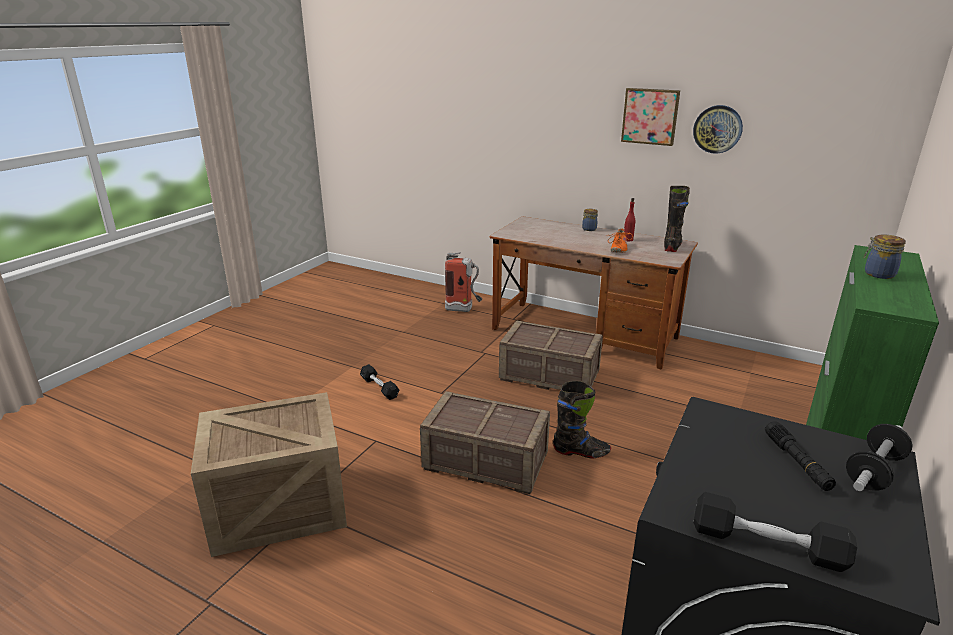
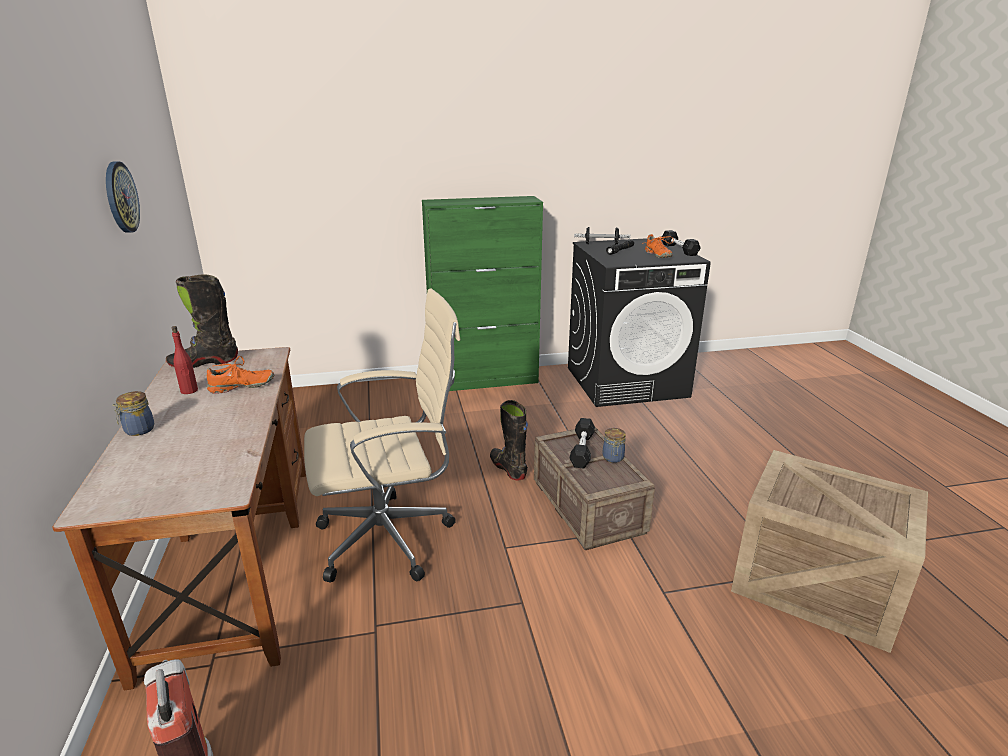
camera: 130 degrees left, 0 degrees up
(379, 387) = (581, 674): black dumbbell -> black dumbbell (582, 450)
(548, 376) = (391, 538): crate -> beige office chair
(650, 116) = (77, 203): picture -> none
(734, 484) = (657, 255): none -> orange shoe
(877, 274) = (480, 201): jar -> jar (613, 458)

